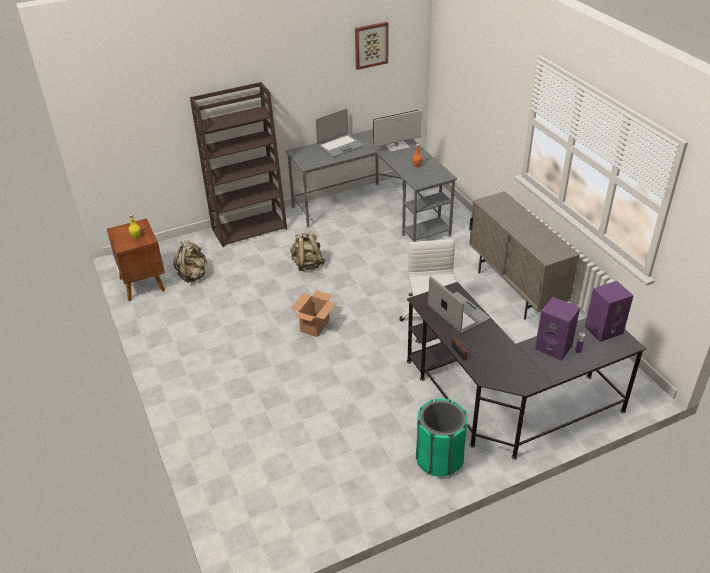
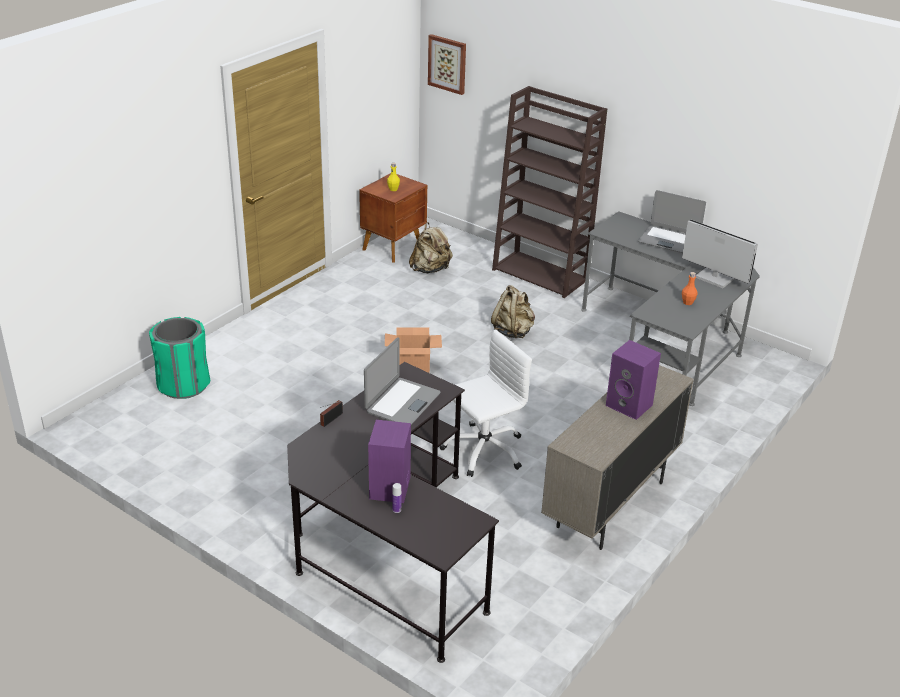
camera: 60 degrees right, 5 degrees down
(371, 45) = (760, 133): picture -> picture (447, 64)
(439, 458) = (264, 514): green trash can -> green trash can (183, 385)
(604, 329) = (457, 525): purple speaker -> purple speaker (630, 405)

